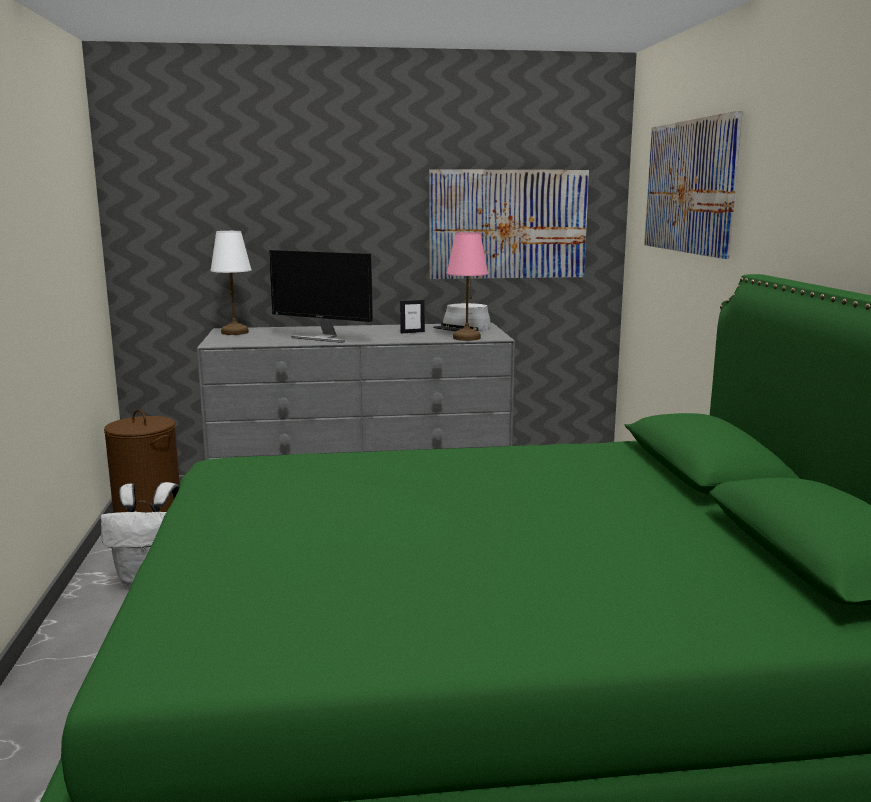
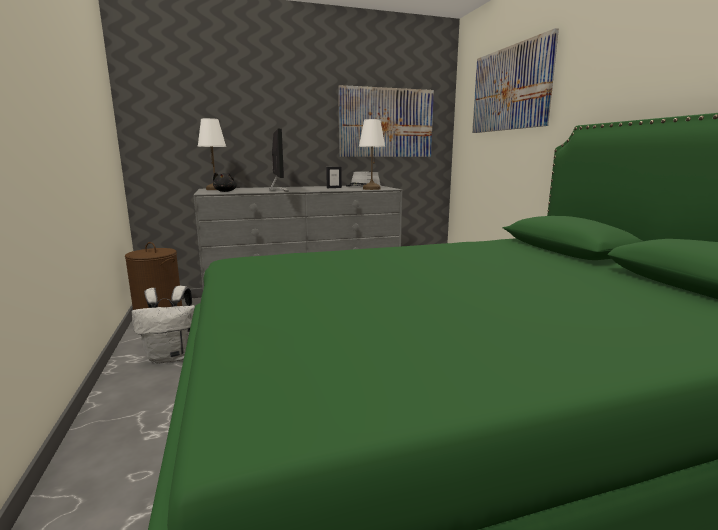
camera: 10 degrees left, 0 degrees up
(244, 340) = (225, 191): none -> black plush toy
(322, 338) = (278, 190): monitor -> monitor turned 120 degrees counterclockwise
(466, 338) = (371, 189): pink table lamp -> white table lamp

